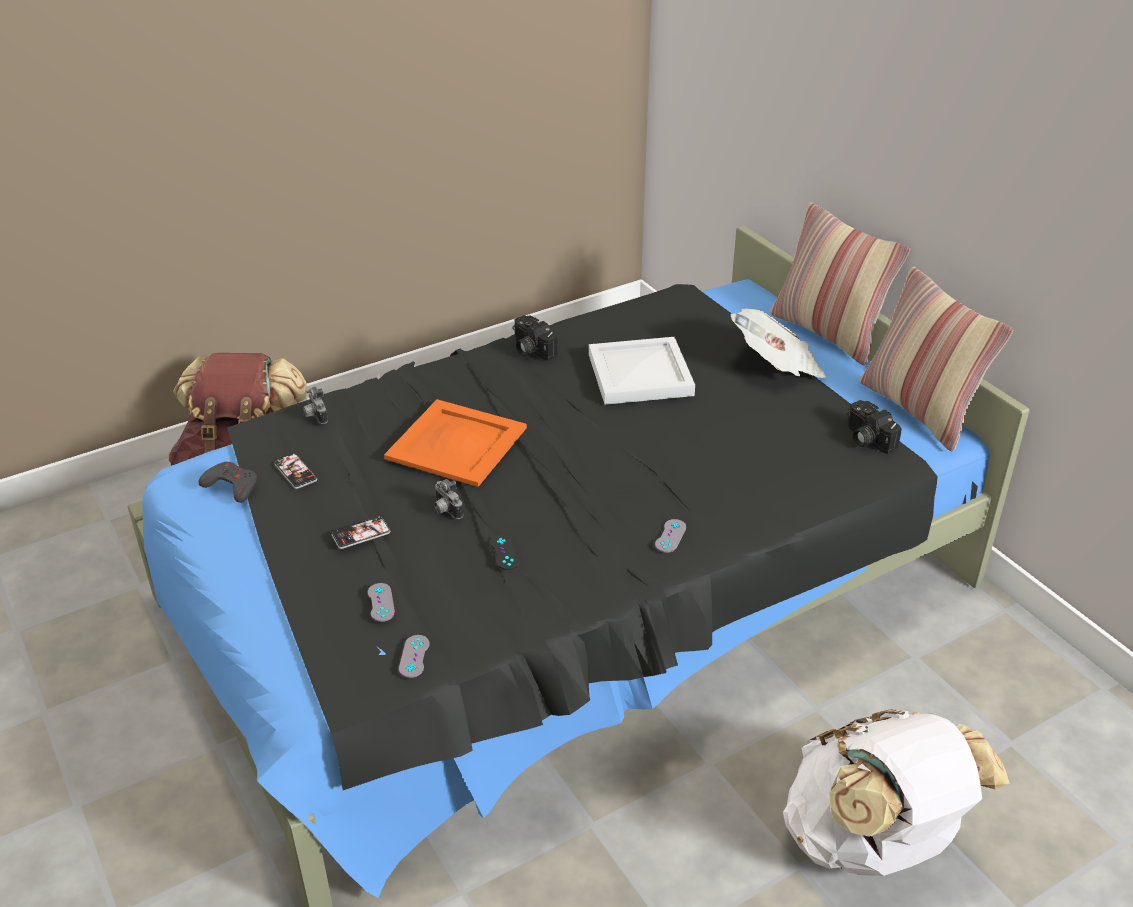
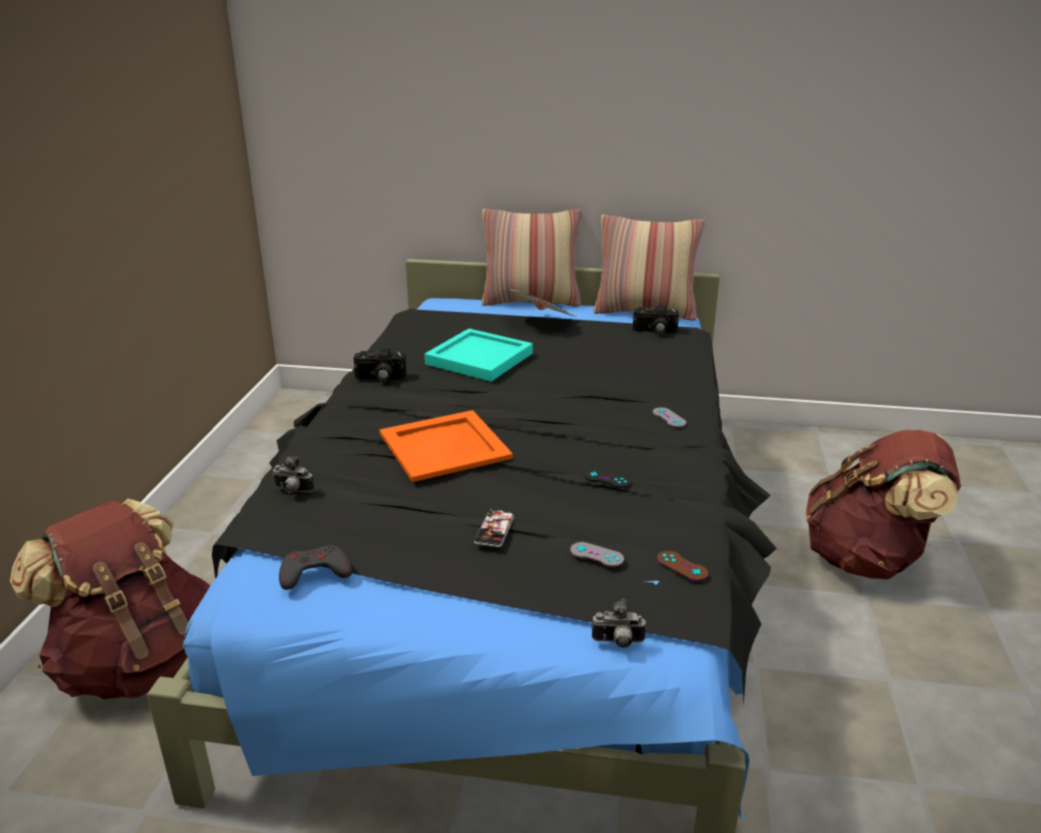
camera: 50 degrees left, 10 degrees down
(295, 472) = (355, 531): phone -> none
(414, 656) = (682, 566): grey game controller -> brown game controller
(445, 510) = (519, 483): camera -> camera (618, 643)
(638, 374) = (477, 359): white tray -> turquoise tray
(872, 842) = (868, 559): white backpack -> brown backpack

